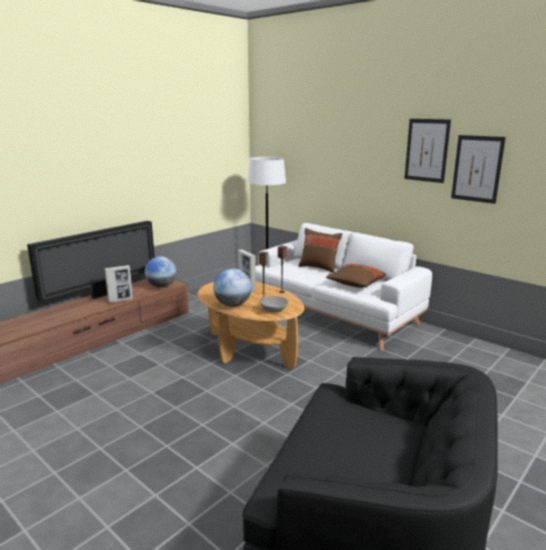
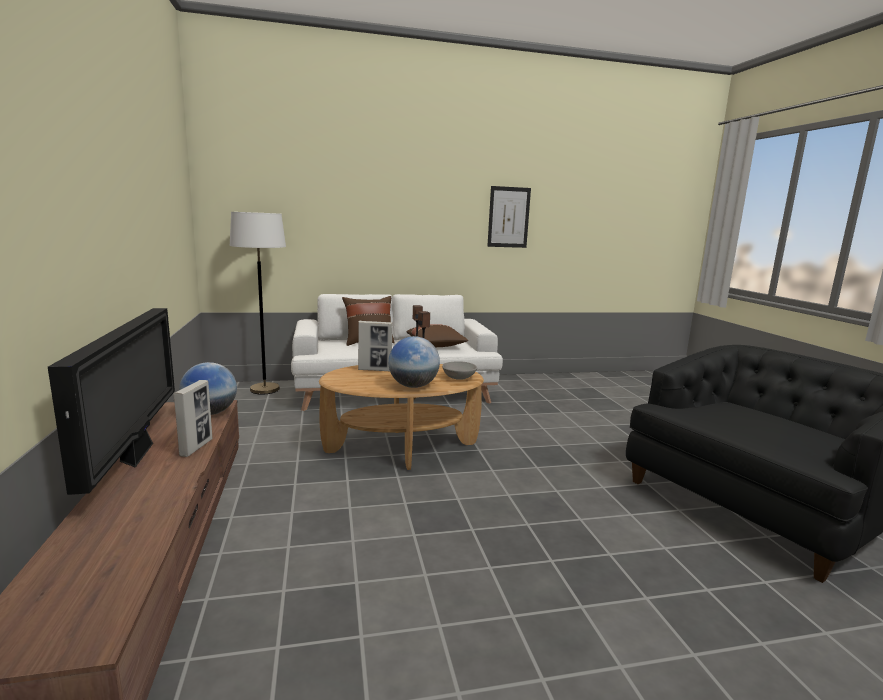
camera: 55 degrees left, 5 degrees down
(427, 150) = (460, 201): picture -> none

